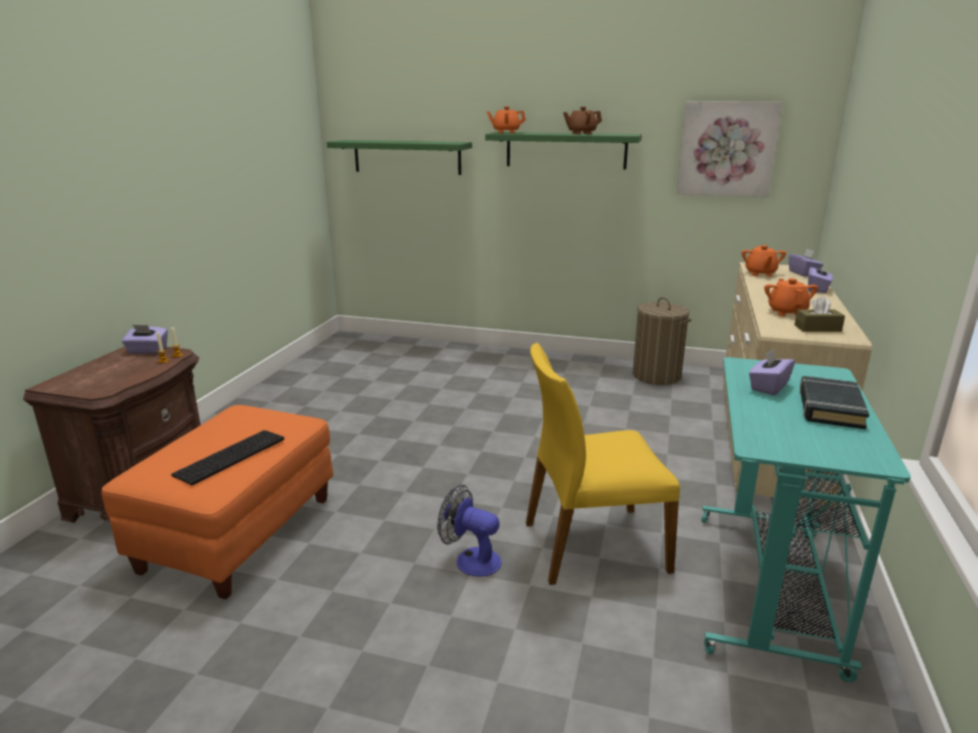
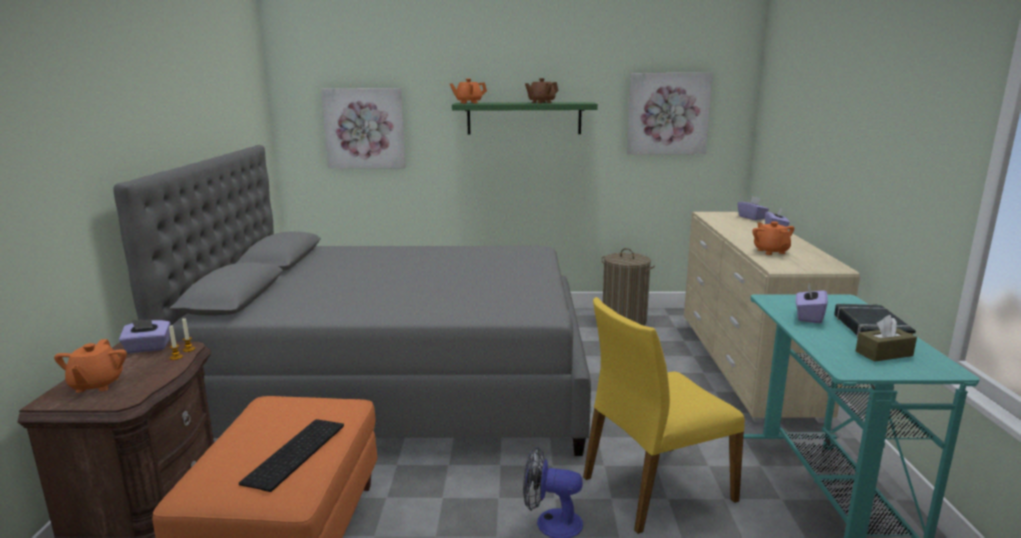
camera: 15 degrees left, 5 degrees down
(400, 410) = (400, 382): none -> grey bed
(407, 157) = (364, 128): green shelf -> picture
(760, 273) = (718, 220): orange teapot -> orange teapot (96, 385)
(817, 328) = (807, 263): brown tissue box -> brown tissue box (884, 353)

